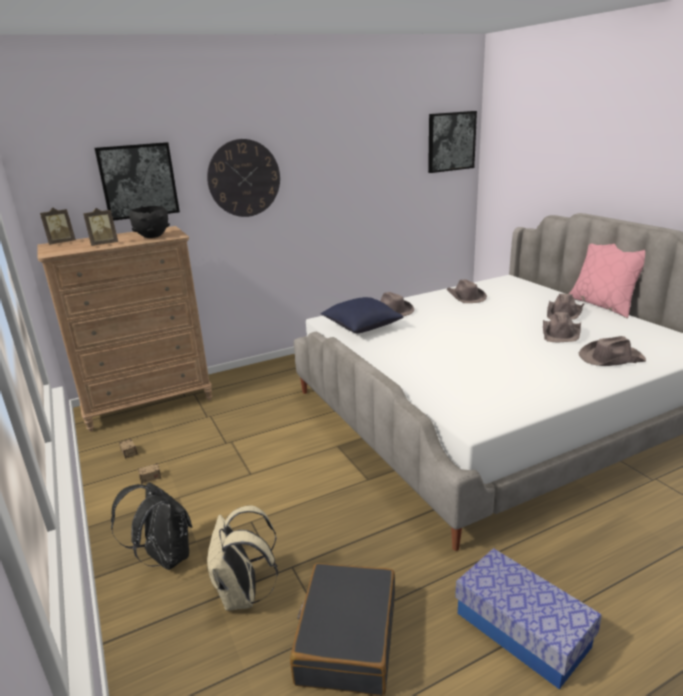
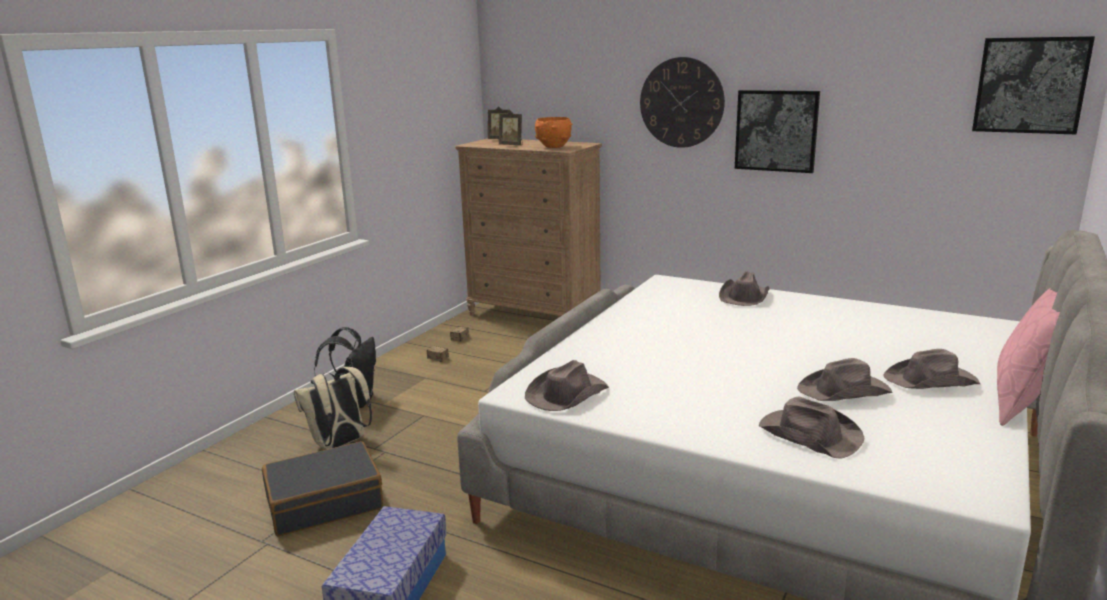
camera: 55 degrees right, 5 degrees down
(138, 181) = (576, 92): picture -> picture (776, 130)
(152, 237) = (553, 147): black bowl -> orange bowl
(361, 327) = (673, 297): blue pillow -> none
(465, 297) = (865, 318): brown hat -> brown hat (566, 394)

